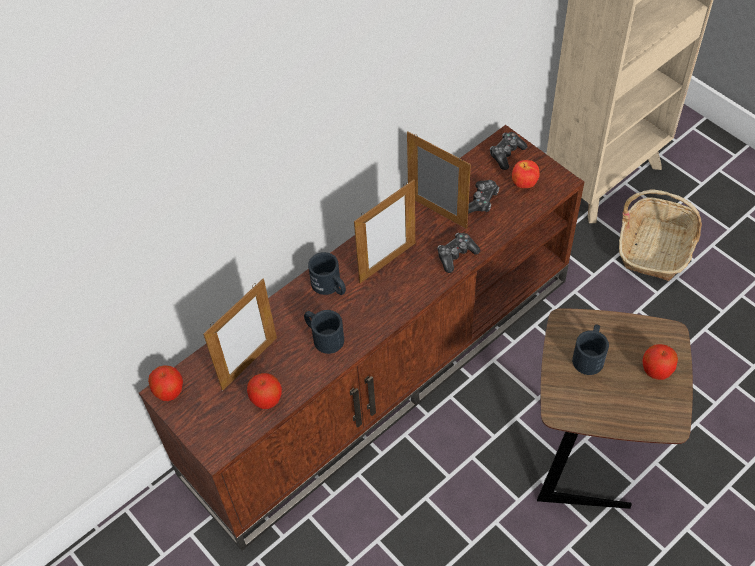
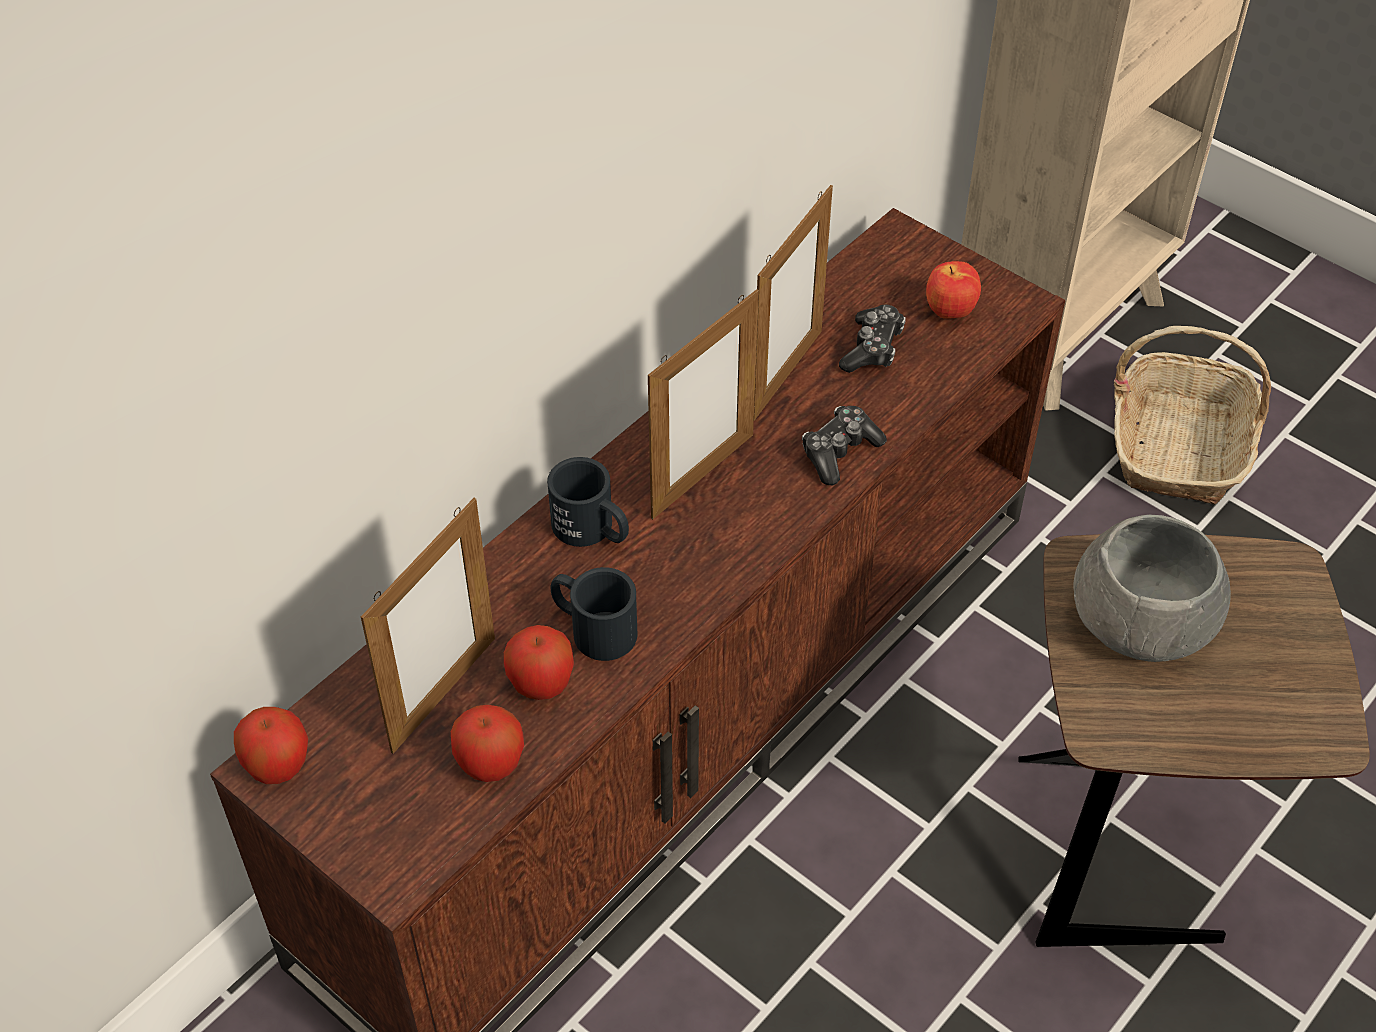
camera: 10 degrees left, 5 degrees down
(437, 212) = (787, 374): picture frame -> picture frame turned 90 degrees clockwise
(506, 154) = (905, 260): game controller -> none
(589, 355) = (1140, 620): black mug -> grey bowl
(656, 370) = (1278, 638): apple -> apple (541, 683)

